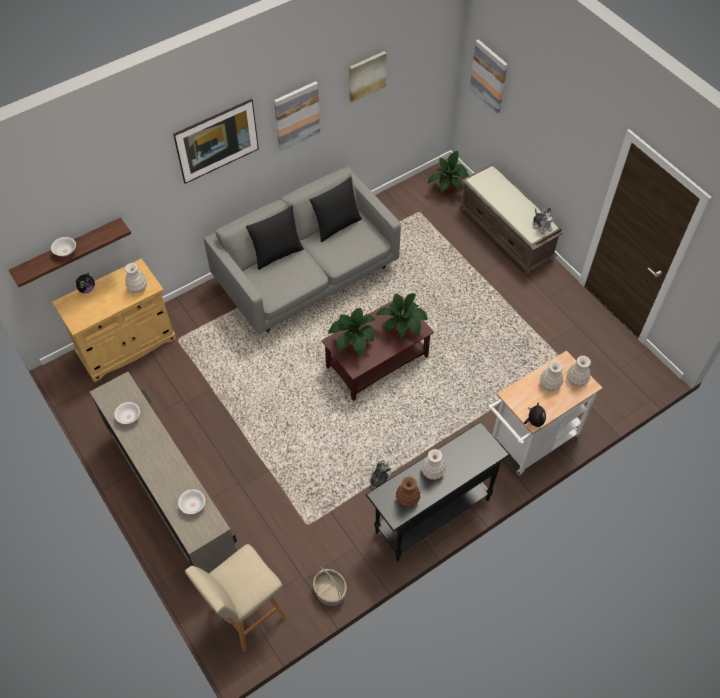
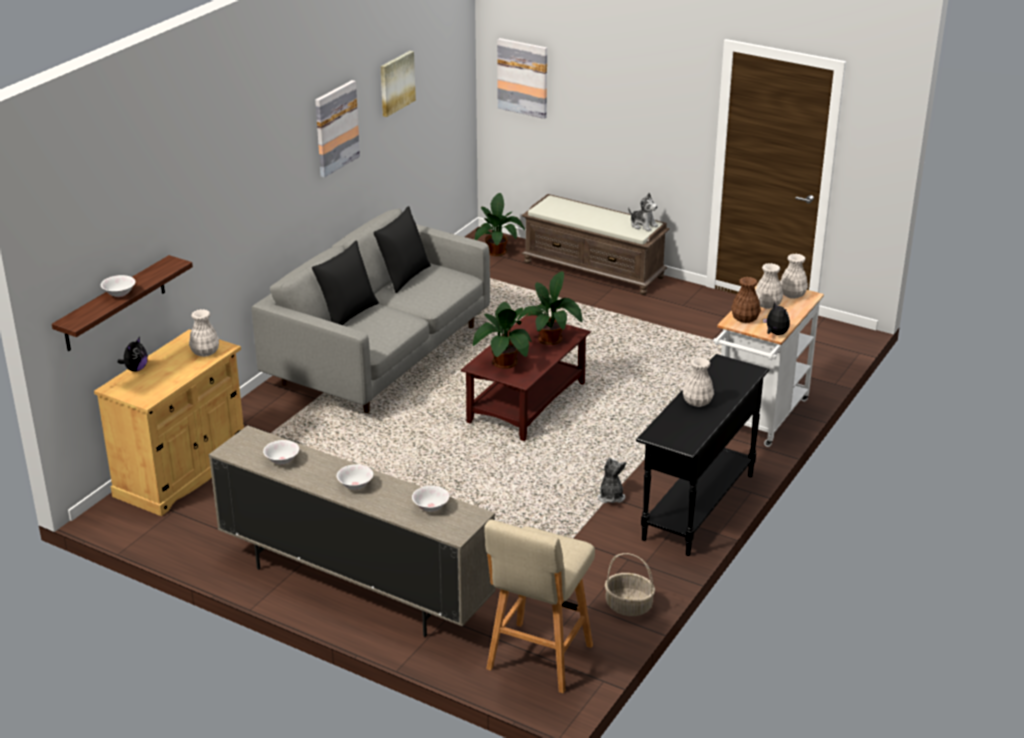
camera: 25 degrees left, 25 degrees down
(159, 462) = (355, 485): none -> white bowl
(219, 153) = (265, 170): picture -> none
(407, 499) = (687, 429): brown vase -> brown vase (744, 319)

